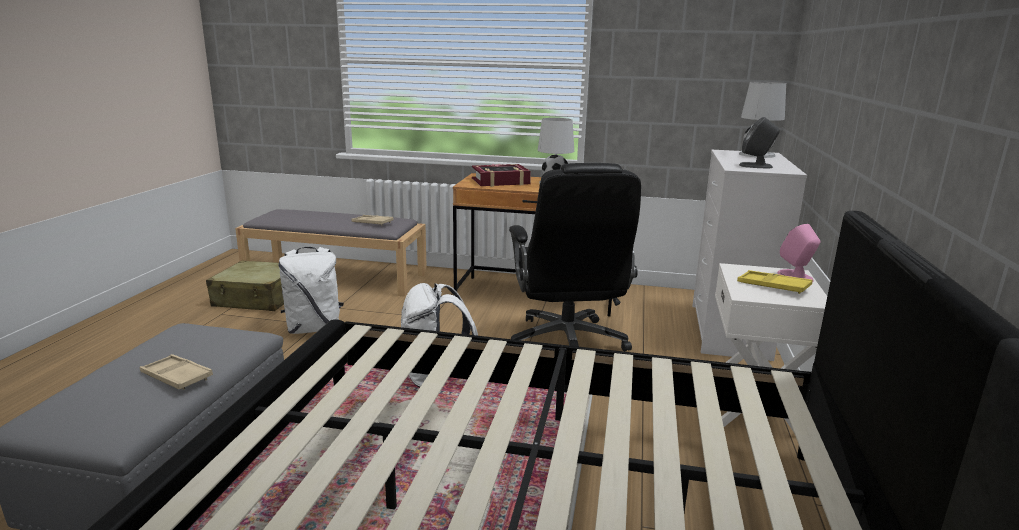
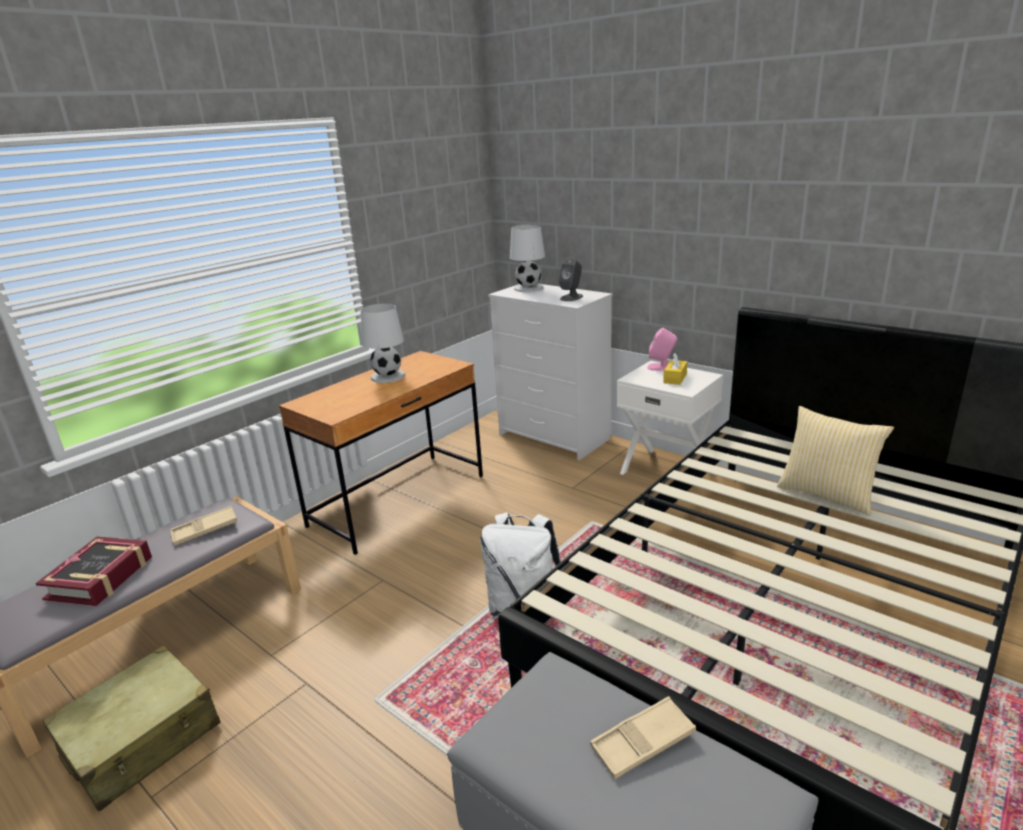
camera: 60 degrees left, 5 degrees up
(314, 328) = (316, 687): white backpack -> none
(500, 181) = (345, 398): book -> book (100, 578)
(567, 343) = (514, 513): black office chair -> none
(686, 461) = (827, 494): none -> pillow
(773, 286) = (675, 378): yellow tray -> yellow tissue box

